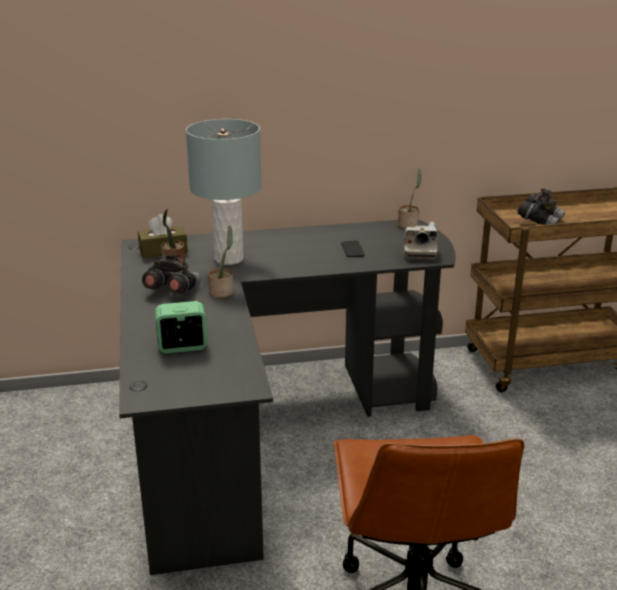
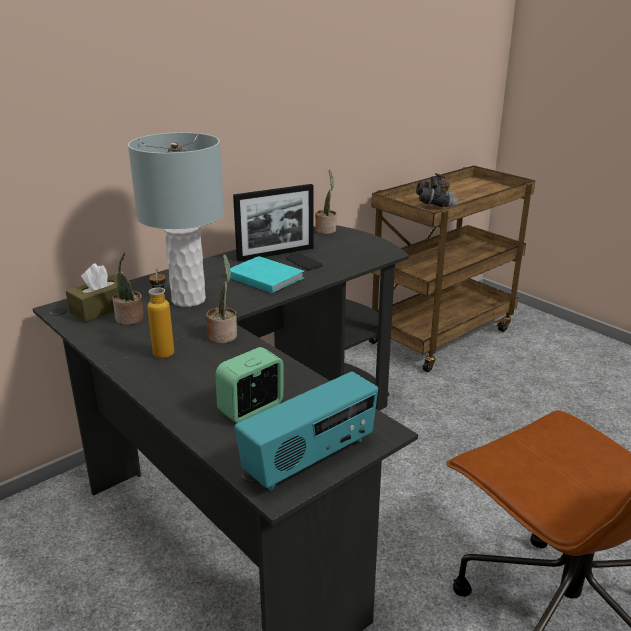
camera: 30 degrees left, 0 degrees up
(172, 291) = (164, 349): grey binoculars -> bottle
(181, 388) = (310, 459): none -> radio
(306, 254) = (264, 277): none -> turquoise book
(338, 237) = (275, 254): none -> picture frame
(419, 252) = (366, 251): camera -> none

